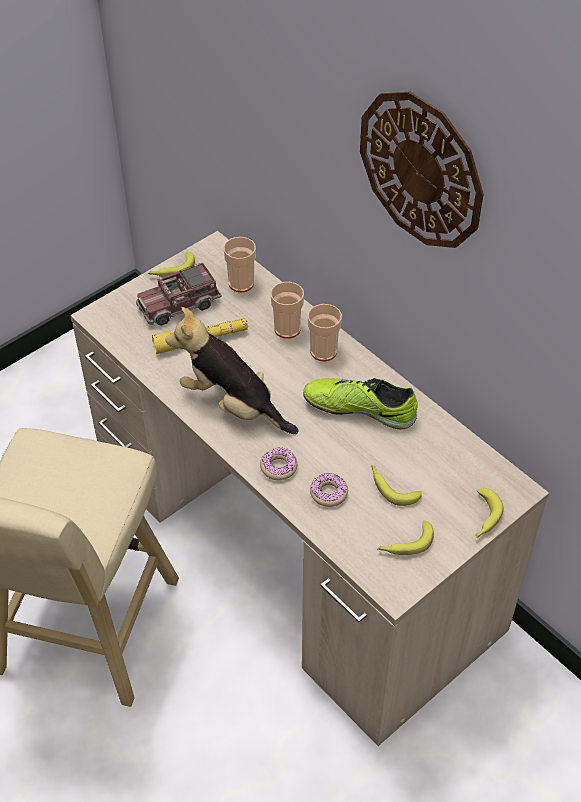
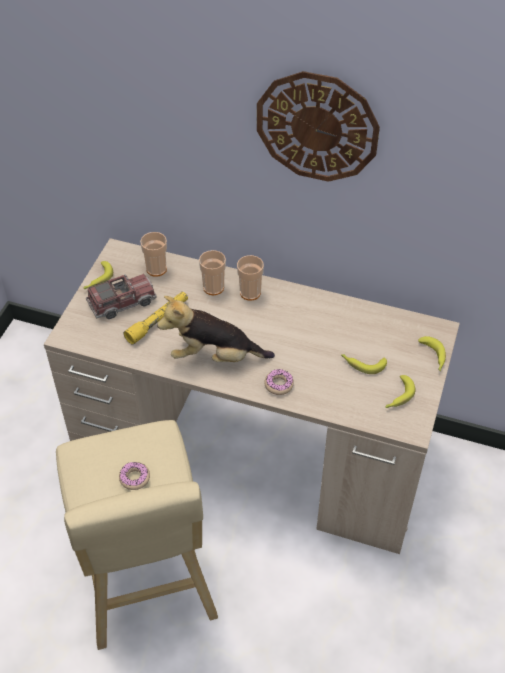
camera: 30 degrees left, 0 degrees up
(179, 305) = (122, 302): toy truck -> toy truck turned 150 degrees counterclockwise
(328, 493) = (325, 386): donut -> donut (134, 478)
(360, 409) = (303, 321): shoe -> none

